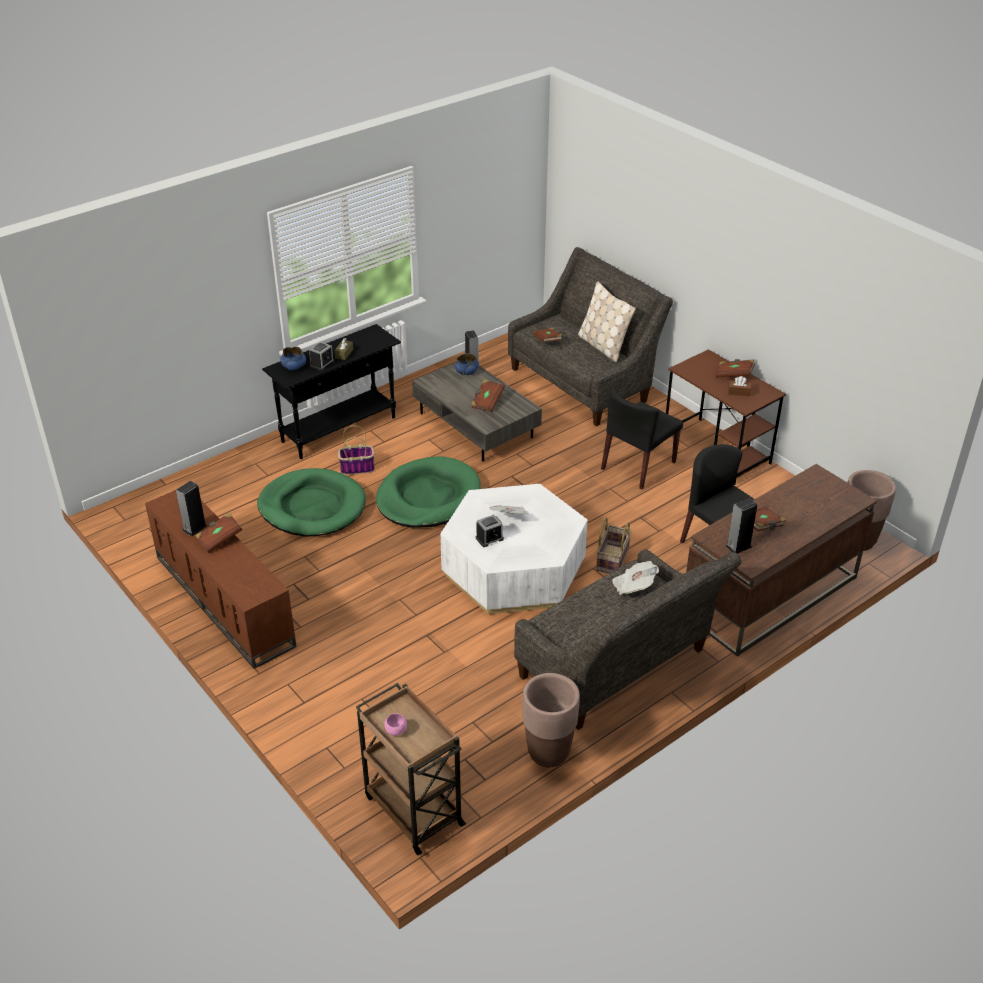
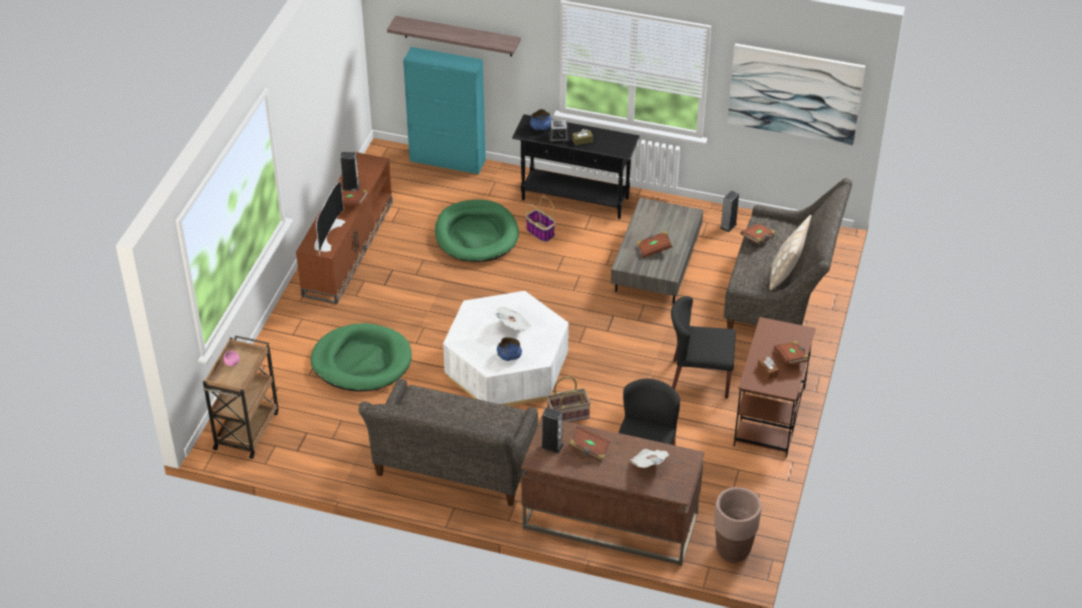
camera: 55 degrees right, 5 degrees up
(163, 319) = (457, 36): none -> shelf
(187, 478) = (448, 161): none -> turquoise cabinet
(245, 576) = (327, 234): none -> television
(428, 497) = (544, 285): green dog bed -> green dog bed (362, 361)
(467, 372) = (682, 219): blue bowl -> blue bowl (509, 355)
(489, 202) = (795, 93): none -> picture
(489, 538) = (480, 327): alarm clock -> none
(548, 753) = (344, 470): brown planter -> none
(633, 586) = (493, 421): newspaper -> newspaper (649, 464)

